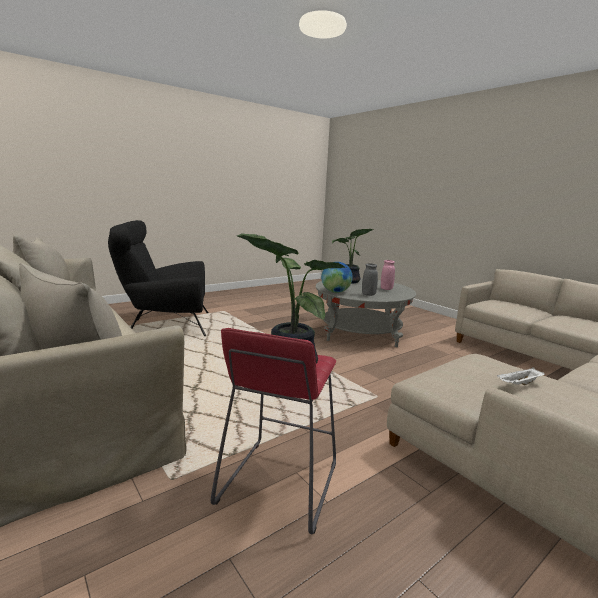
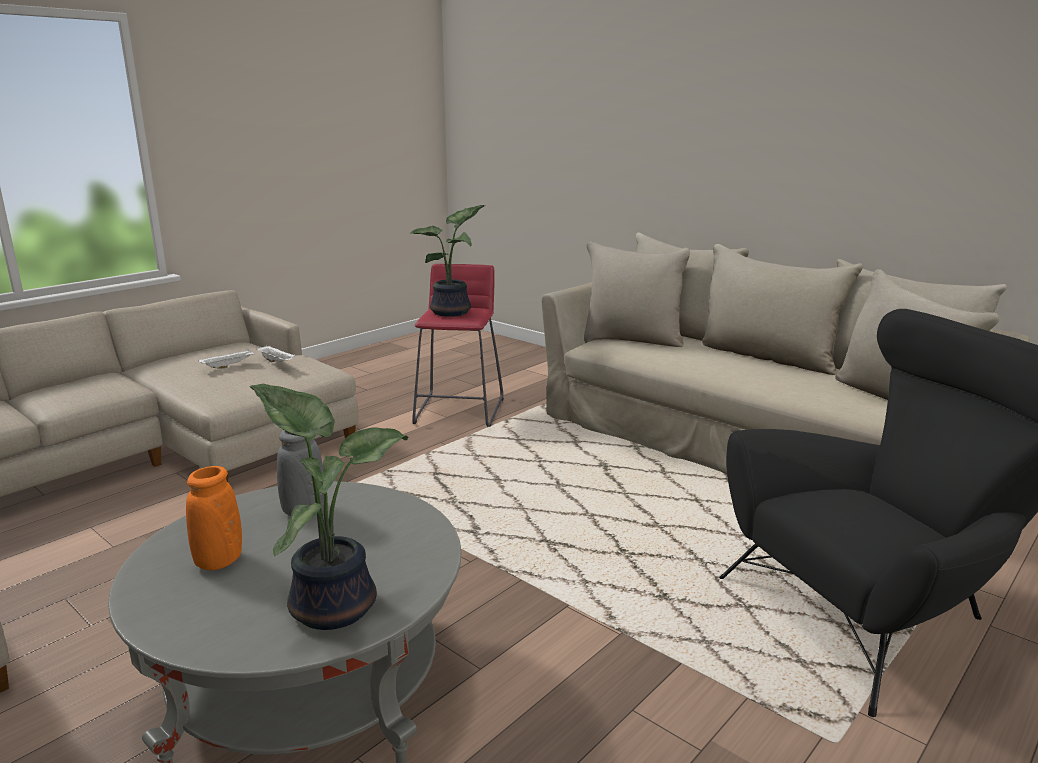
camera: 170 degrees right, 5 degrees up
(335, 292) = (398, 508): globe -> none
(386, 289) = (219, 561): pink vase -> orange vase
(476, 387) = (277, 362): none -> white tray

